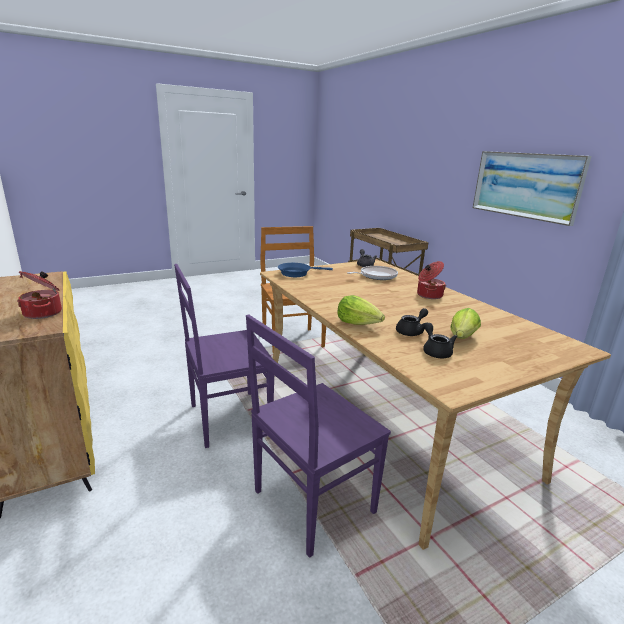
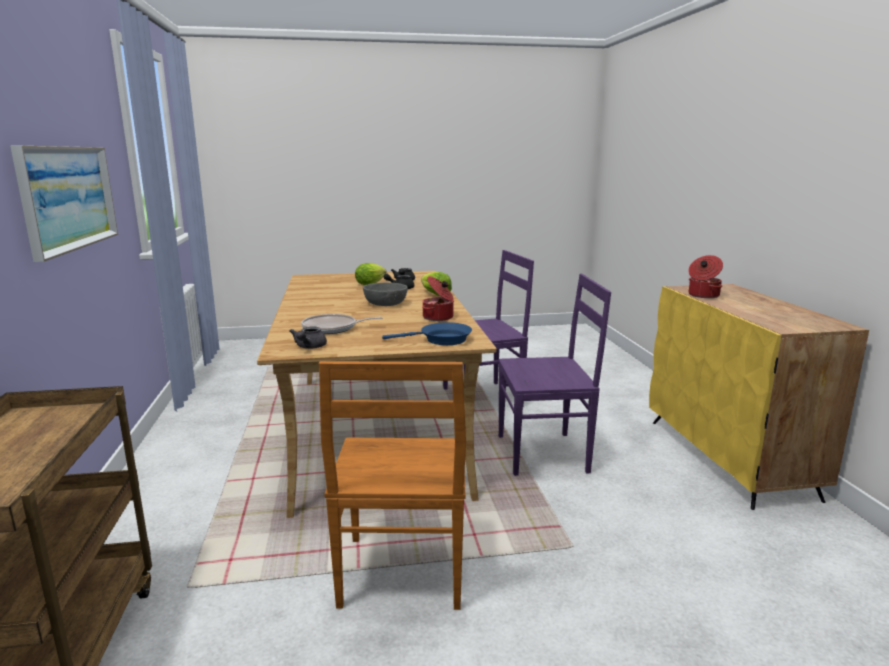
camera: 160 degrees left, 5 degrees down
(383, 303) = (385, 303): none -> grey bowl
(428, 295) = (322, 306): cooking pot -> cooking pot (439, 317)

